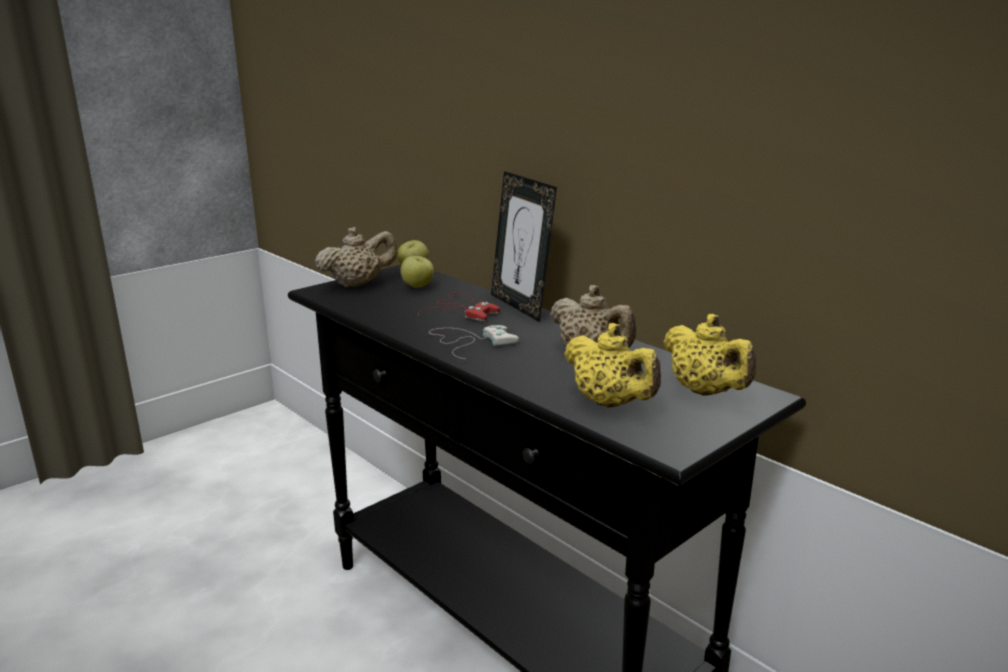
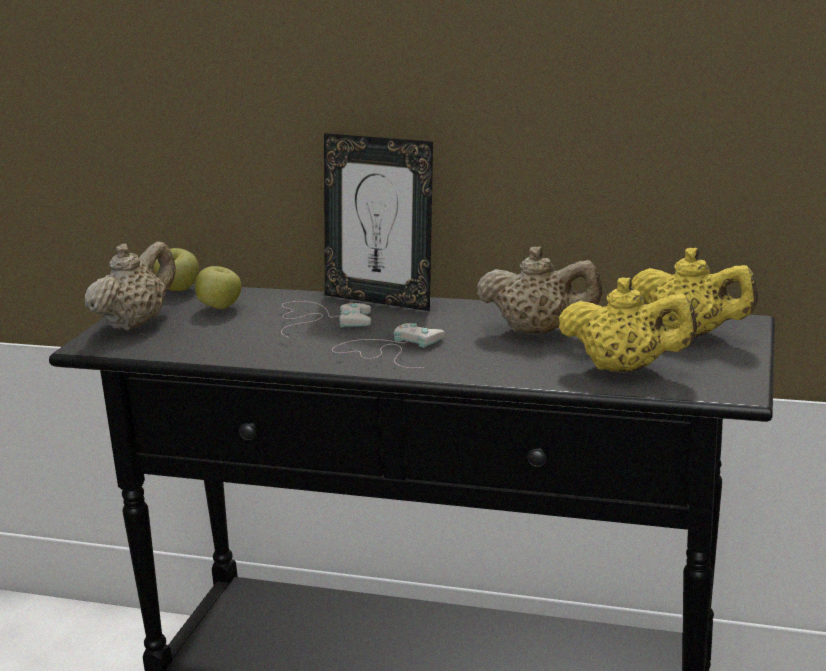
camera: 30 degrees left, 0 degrees up
(461, 309) = (319, 320): red game controller -> white game controller

